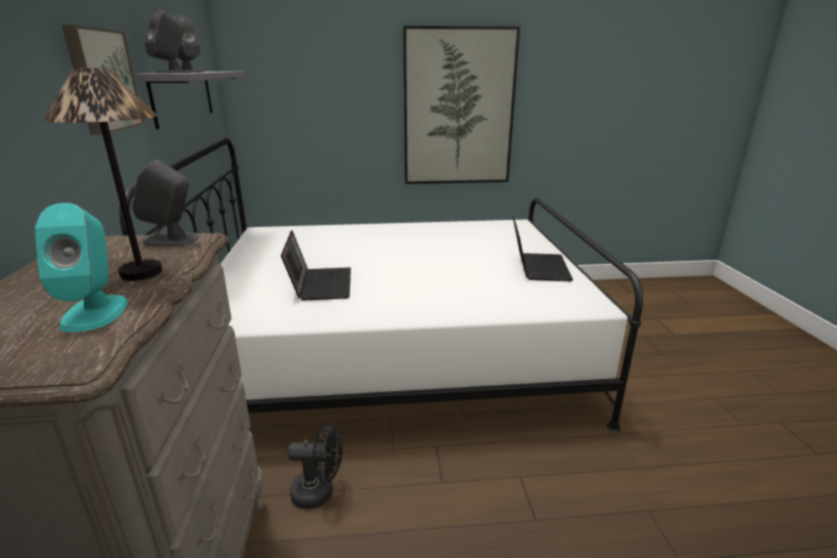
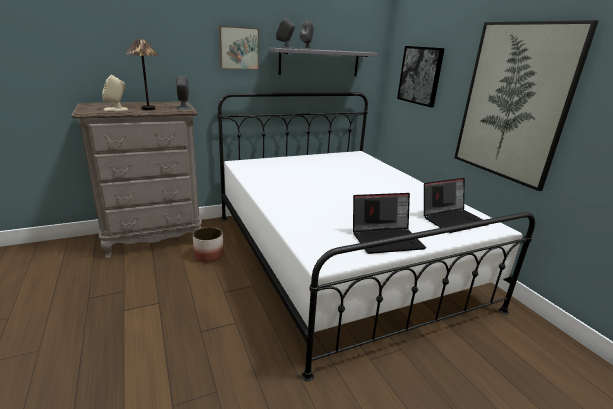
camera: 70 degrees right, 0 degrees up
(95, 312) = (116, 109): turquoise speaker -> beige speaker
(310, 97) = (420, 75): none -> picture
(319, 492) = (209, 255): black fan -> planter
(320, 284) = (294, 176): laptop -> laptop (453, 219)

